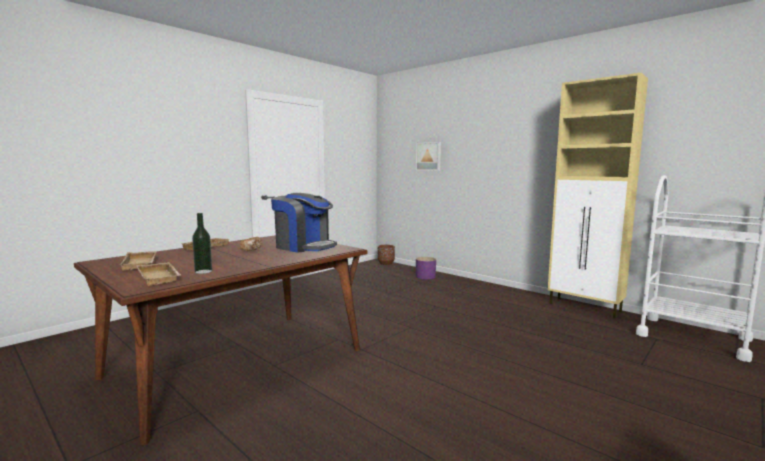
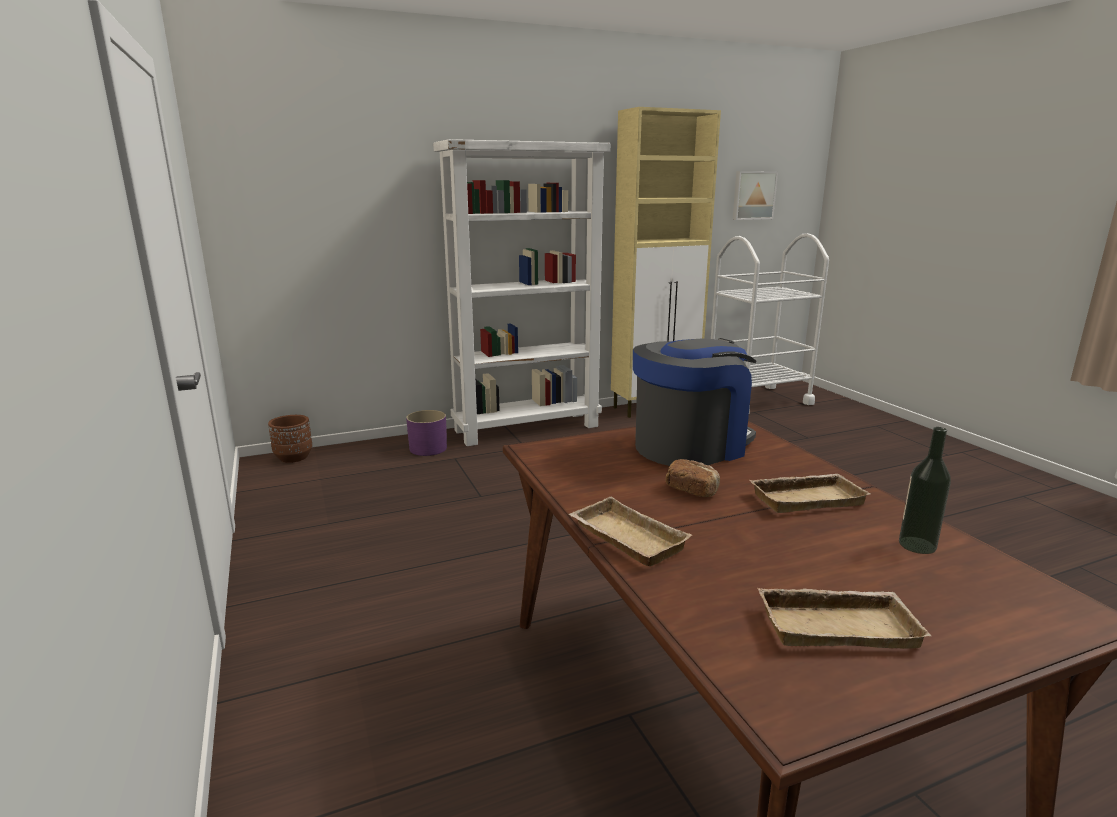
camera: 65 degrees left, 10 degrees up
(160, 277) = (980, 591): beige tray -> beige tray (806, 498)
(429, 156) = (366, 213): picture -> picture (753, 195)
(483, 286) = (527, 428): none -> white bookcase

